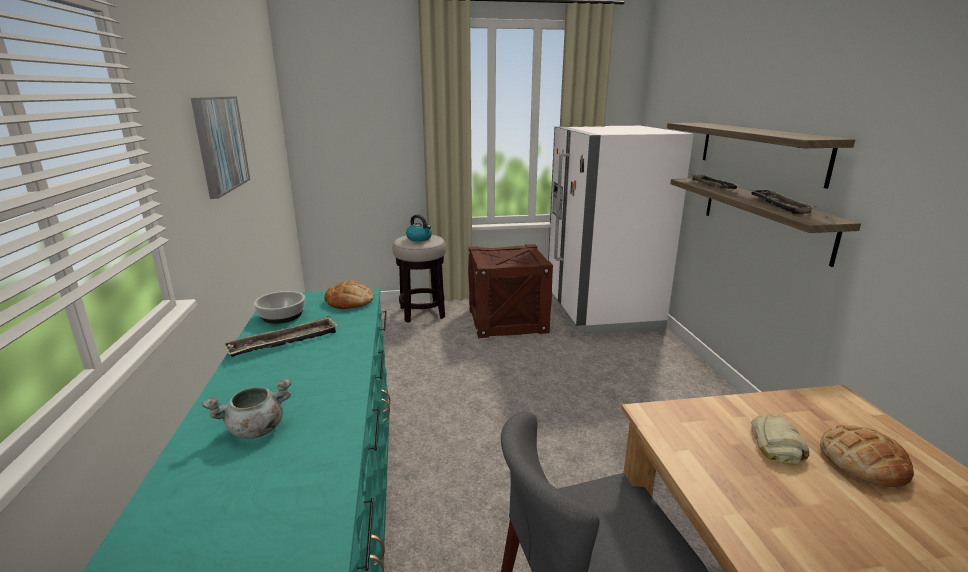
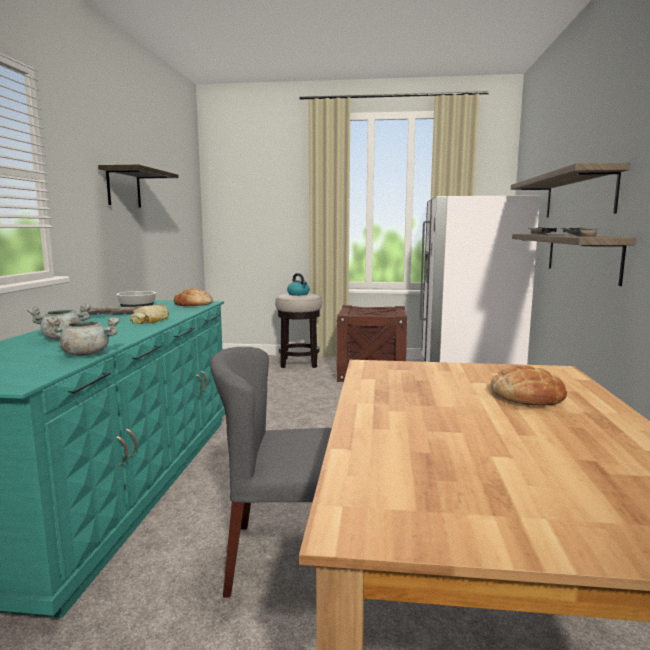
camera: 15 degrees right, 10 degrees down
(220, 144) = (123, 188): picture -> shelf
(331, 475) = (87, 354): none -> grey cooking pot
(777, 444) = (457, 383): bread -> bread (151, 320)

